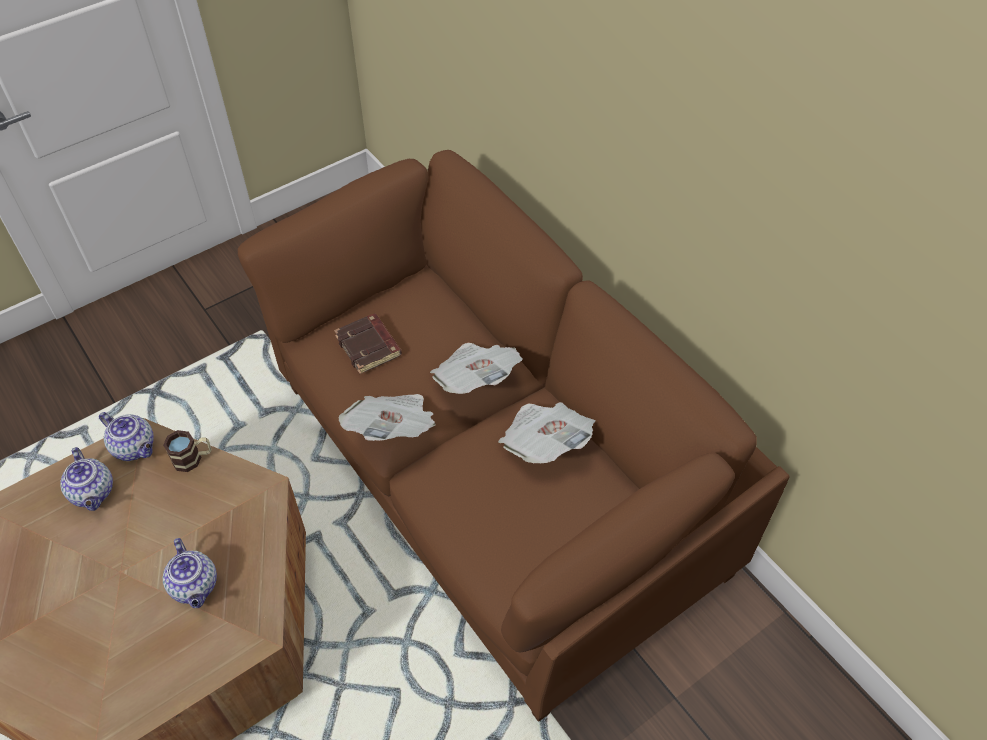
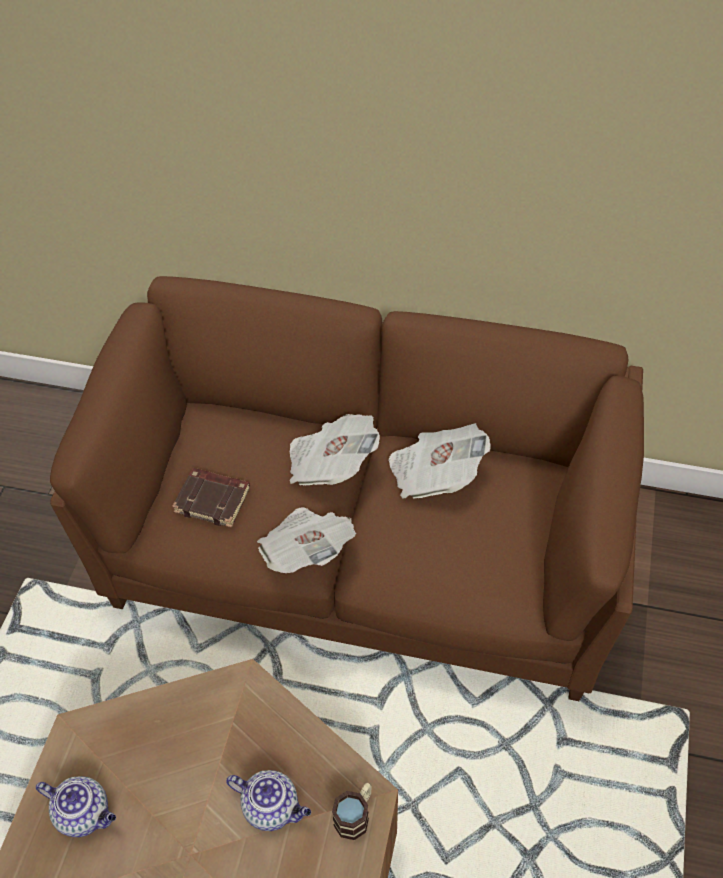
camera: 40 degrees left, 0 degrees up
(135, 447) = (80, 744): teapot -> none
(193, 458) = (148, 710): mug -> mug (355, 815)

